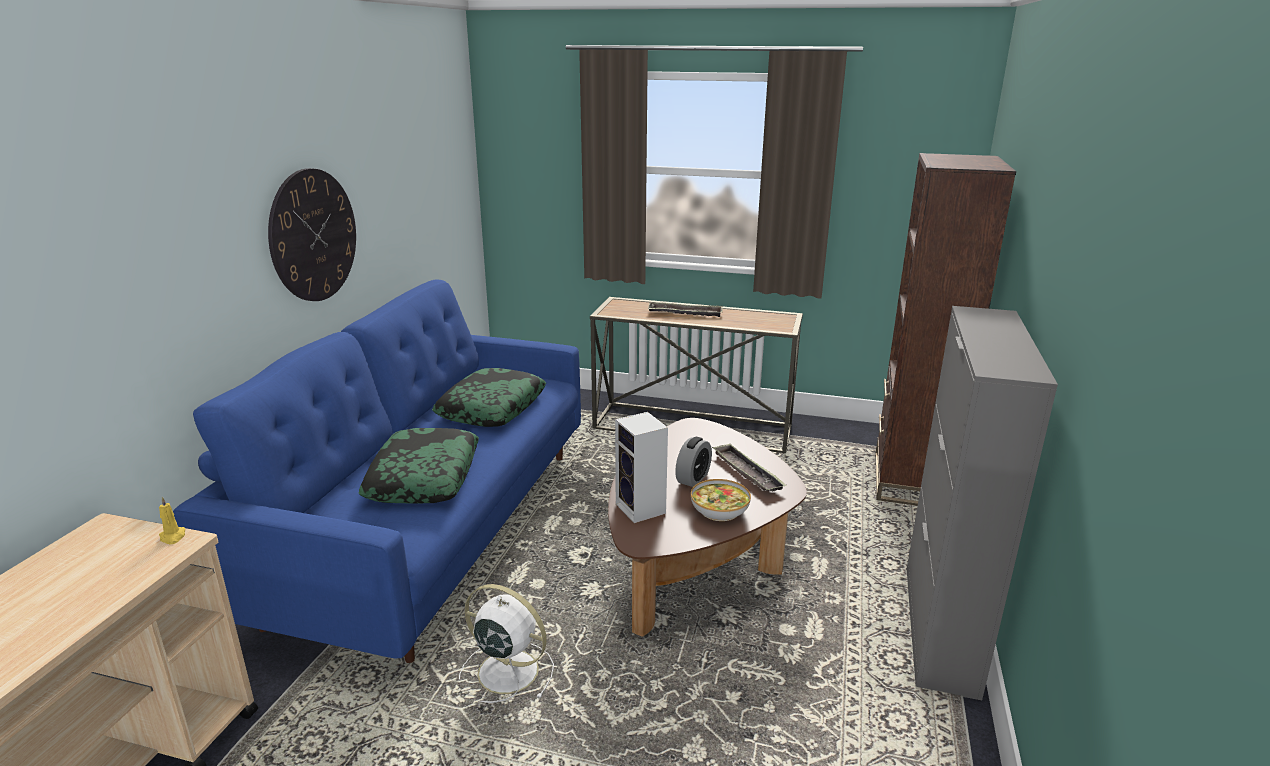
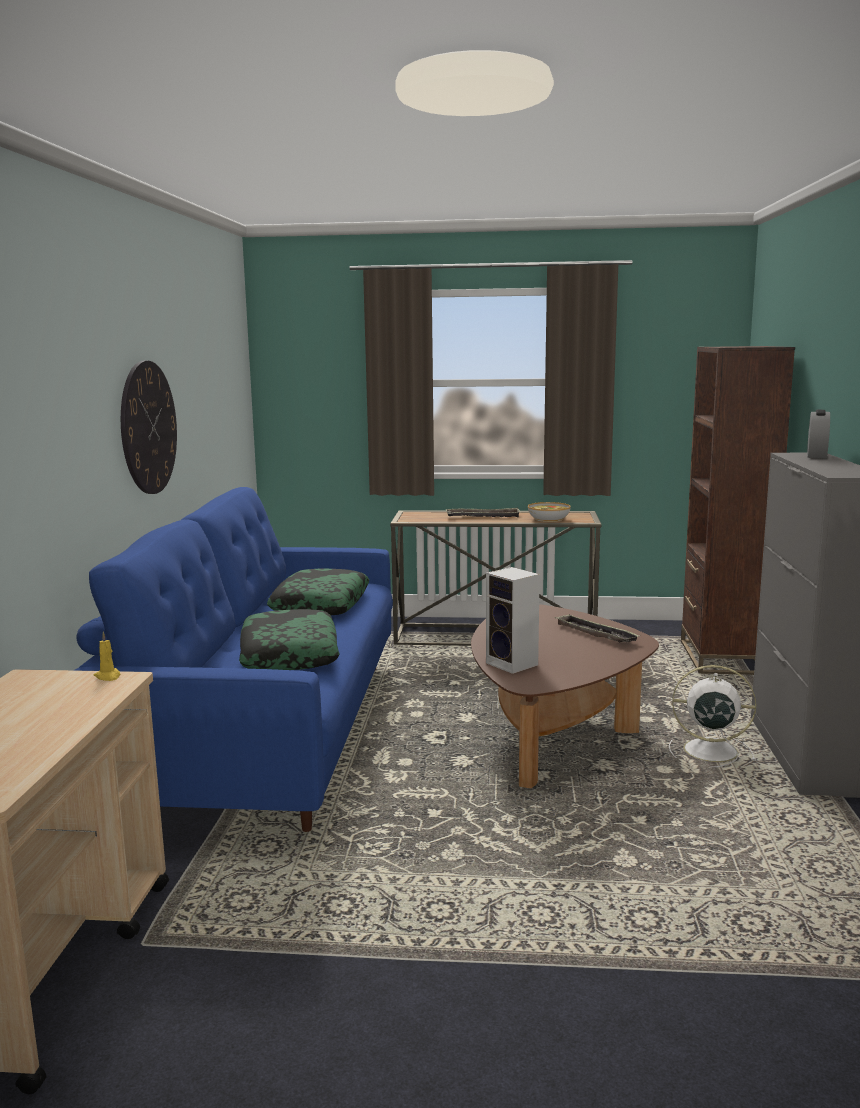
camera: 10 degrees left, 10 degrees down
(505, 671) = (410, 827): white fan -> white fan (707, 751)
(693, 478) = (547, 641): alarm clock -> alarm clock (816, 456)
(720, 510) = (587, 659): bowl -> bowl (549, 519)

